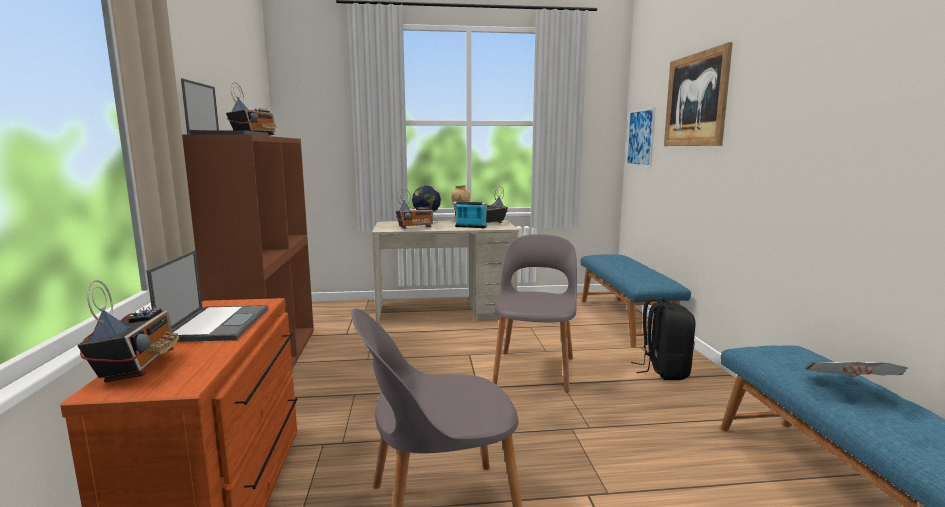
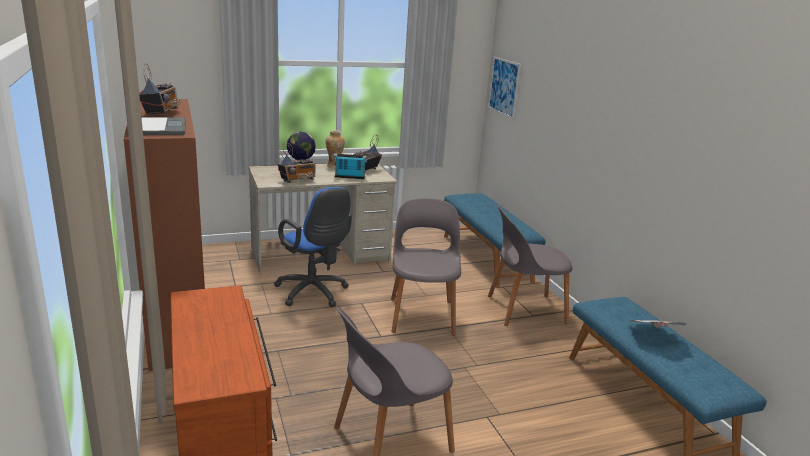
camera: 15 degrees left, 10 degrees up
(137, 366) = (194, 367): radio -> none
(217, 324) = (212, 319): laptop -> none
(422, 343) = (314, 293): none -> blue office chair
(663, 370) = (524, 309): black backpack -> grey chair
(695, 100) = (559, 75): picture -> none

